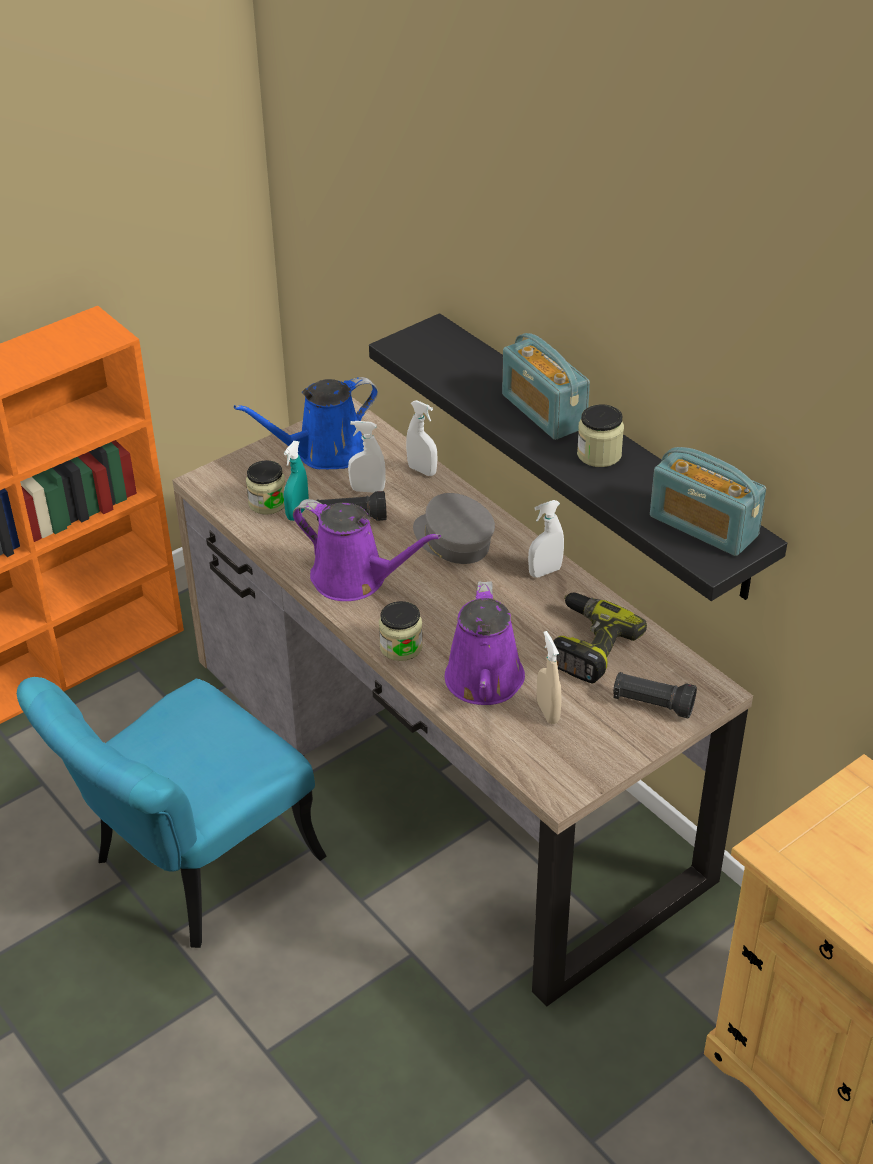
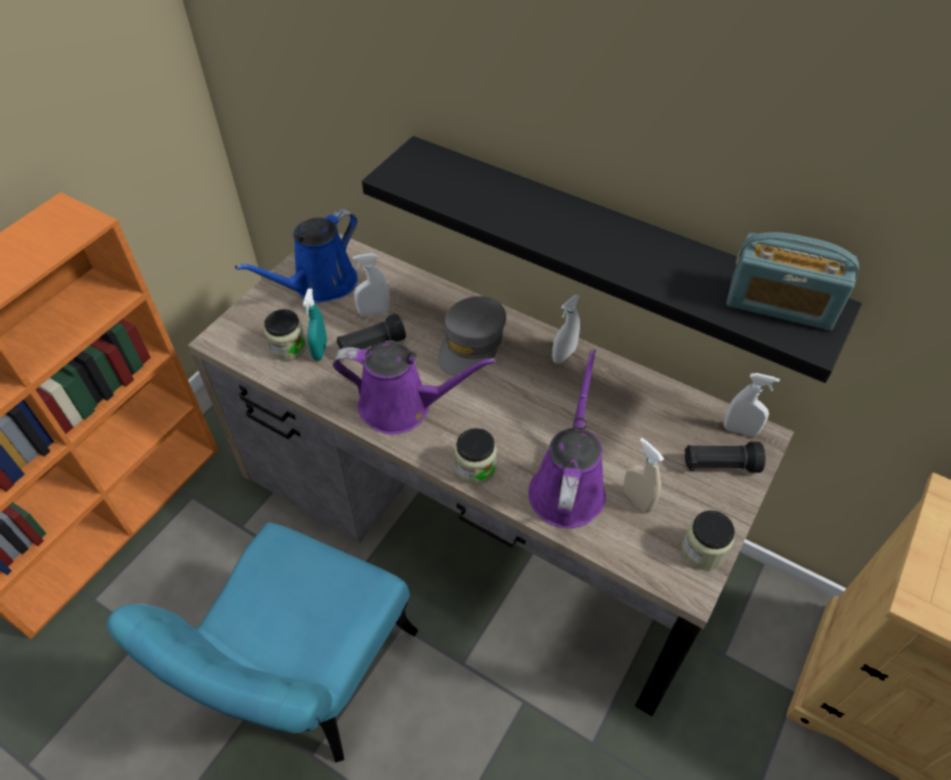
camera: 20 degrees left, 10 degrees up
(422, 470) = (413, 282): white spray bottle -> white spray bottle (740, 430)
(453, 541) = (471, 345): grey cap -> grey cap turned 90 degrees counterclockwise
(484, 684) = (568, 486): purple watering can -> purple watering can turned 150 degrees counterclockwise
(543, 411) = (563, 216): radio -> none
(587, 645) = (635, 420): power drill -> none
(599, 454) = (640, 249): jar -> jar (703, 551)

